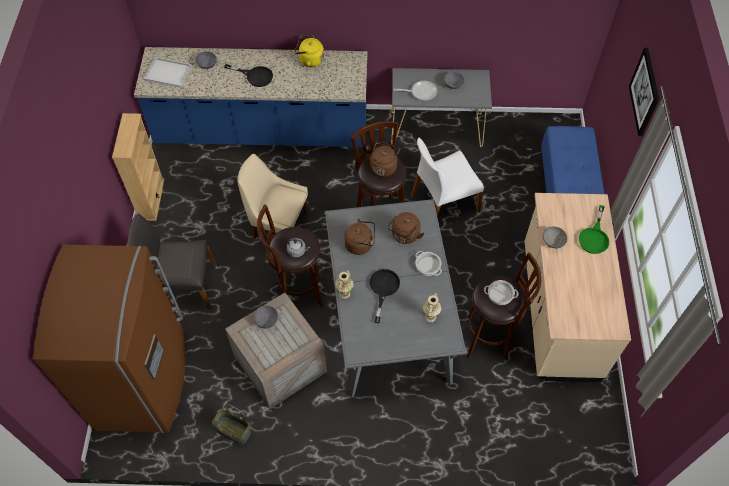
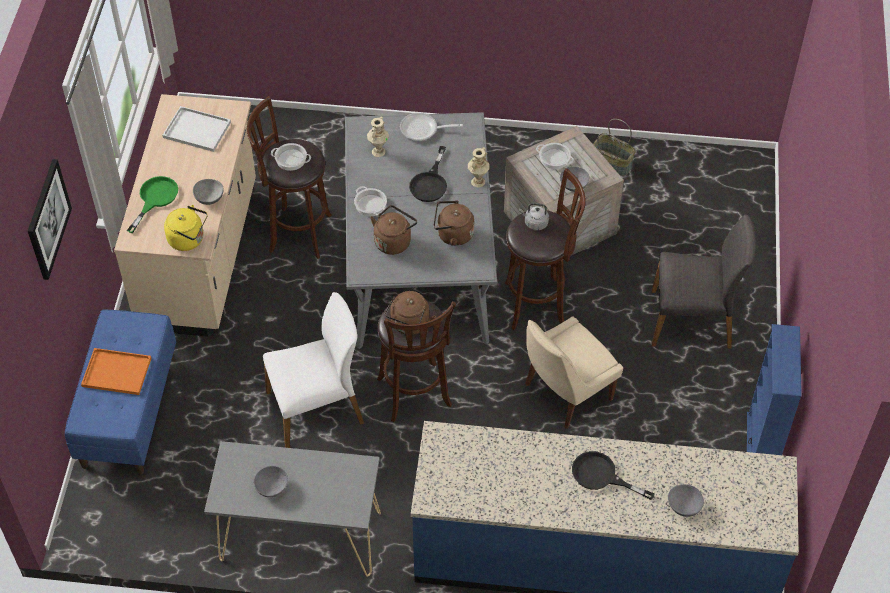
camera: 175 degrees left, 5 degrees down
(144, 380) = (723, 217): brown fridge -> none
(151, 199) = (760, 447): beige bookcase -> blue bookcase
(167, 73) = (749, 492): white tray -> white tray (198, 130)
(278, 225) = (565, 393): beige chair -> beige chair turned 120 degrees clockwise
(282, 345) = (555, 158): none -> cooking pot
(310, 60) = (509, 501): yellow kettle -> yellow kettle (188, 239)
(421, 92) = (328, 476): frying pan -> frying pan (422, 130)
(575, 165) = (118, 372): none -> orange tray

